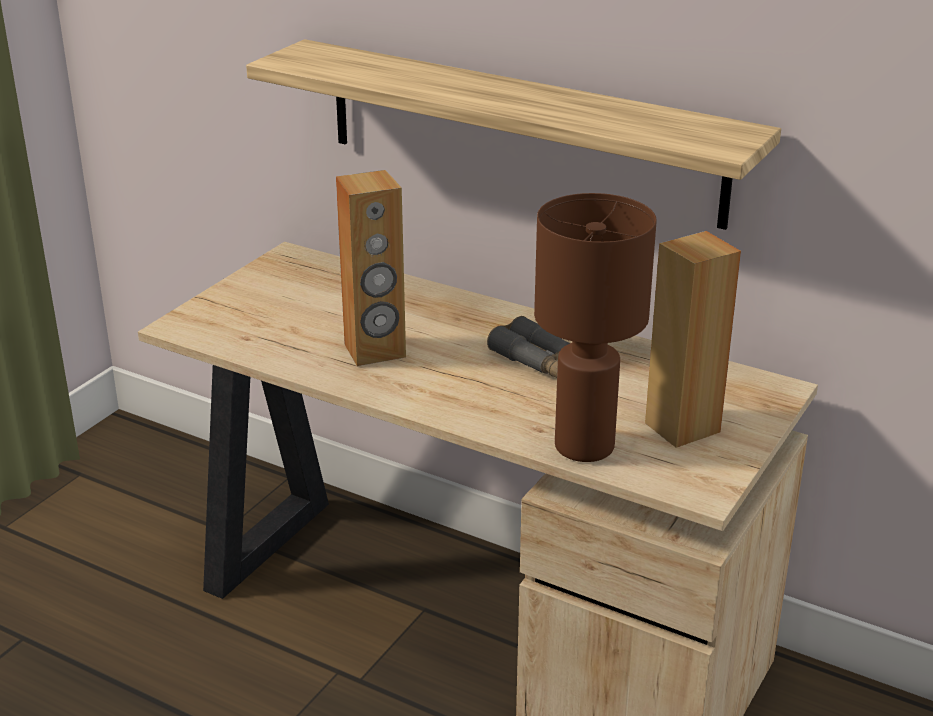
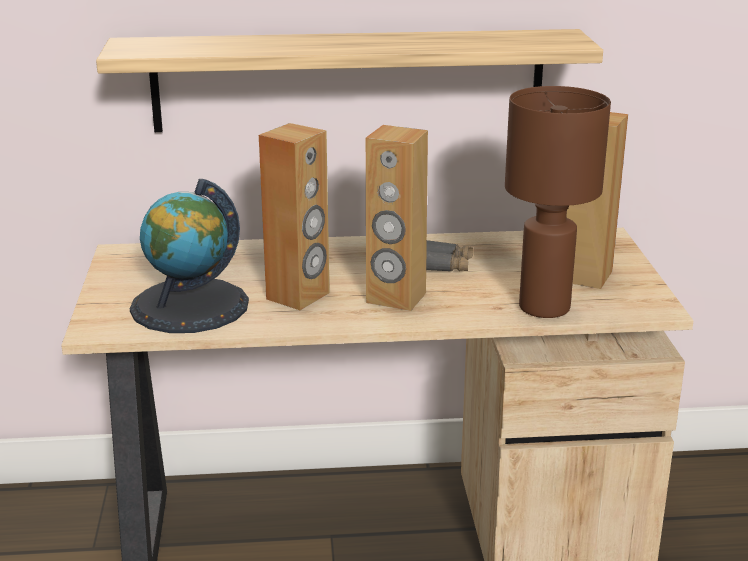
camera: 35 degrees left, 5 degrees down
(275, 329) = (190, 306): none -> globe
(457, 384) = (395, 298): none -> brown speaker

